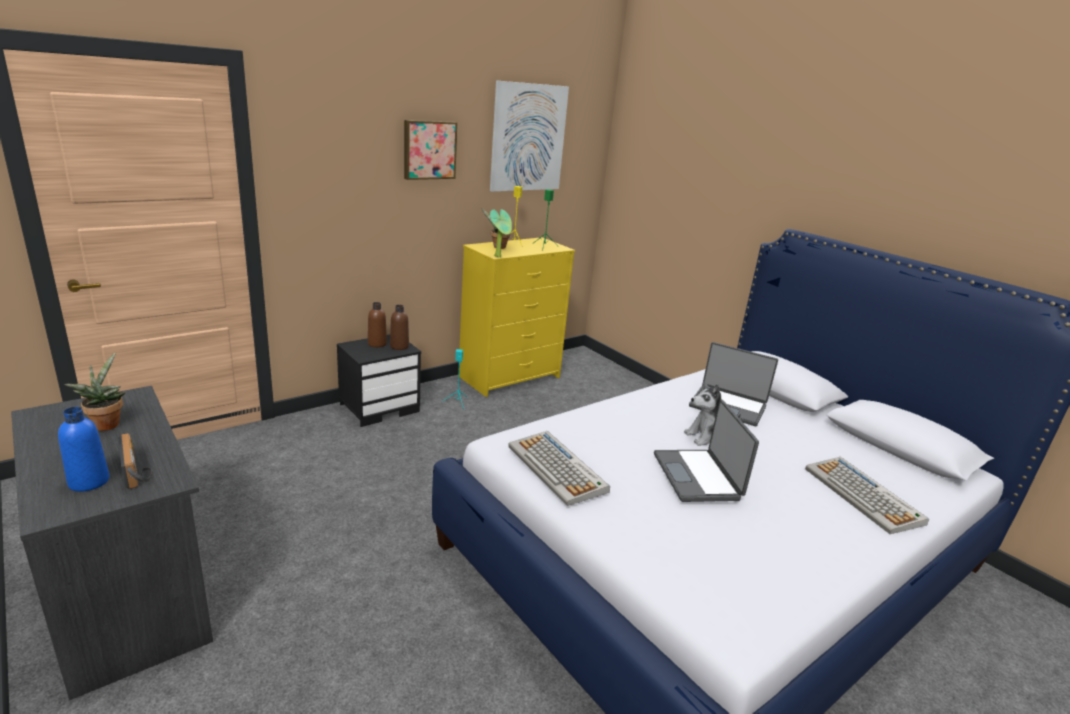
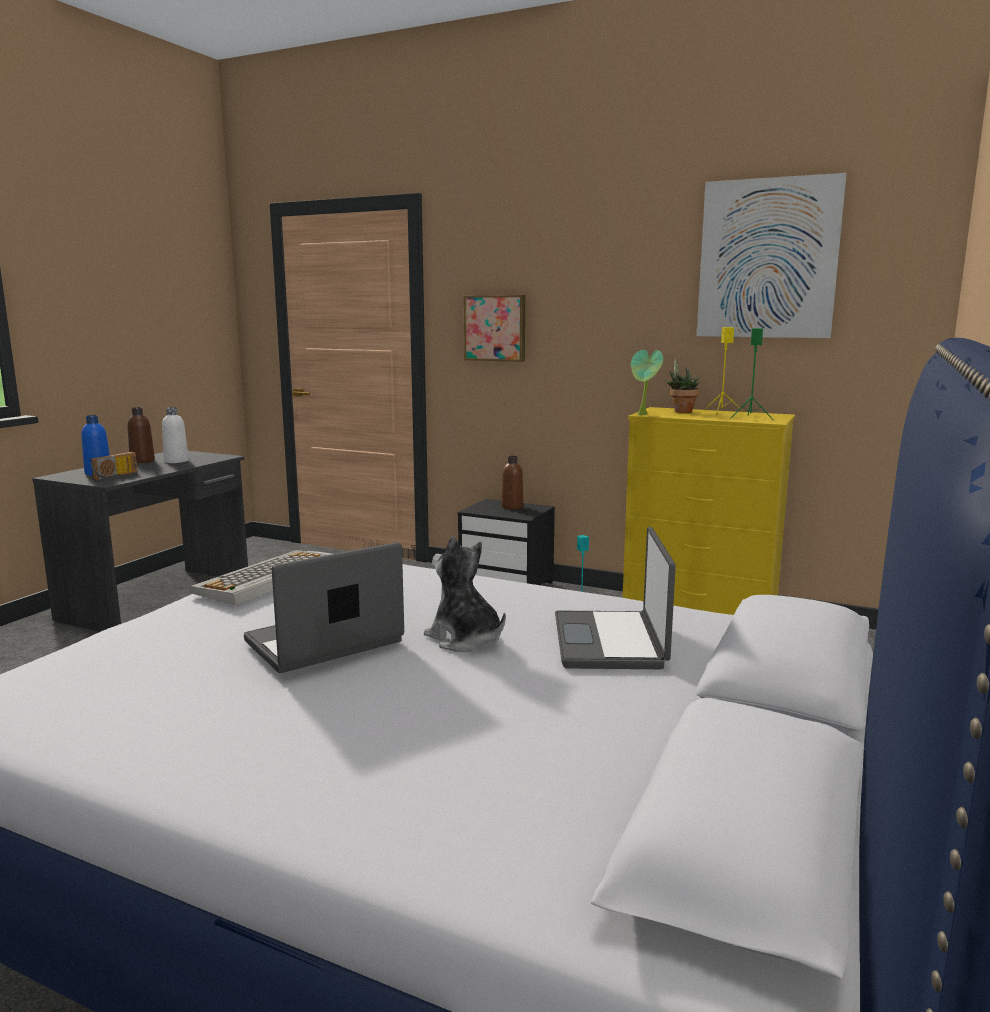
camera: 65 degrees right, 10 degrees down
(106, 424) = (176, 461): potted plant -> white bottle
(399, 346) = (523, 513): brown bottle -> brown bottle (142, 461)
(429, 149) = (605, 280): picture -> picture (495, 328)
(864, 496) = (407, 783): keyboard -> none

